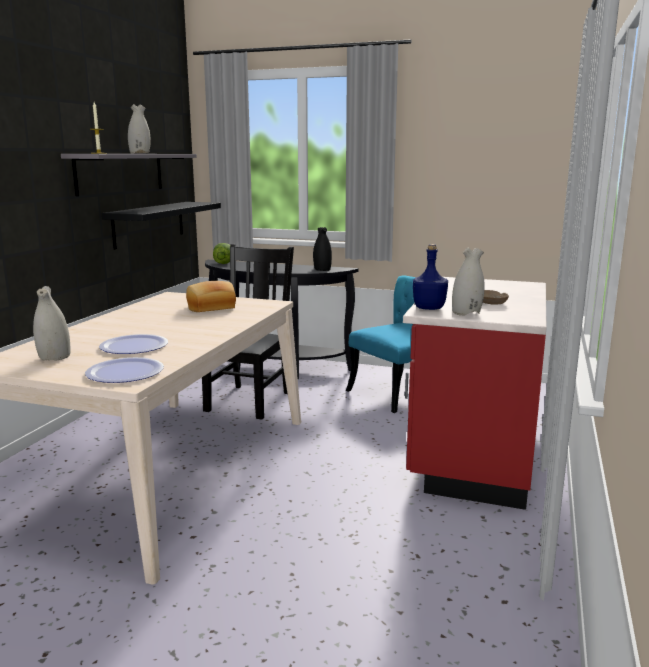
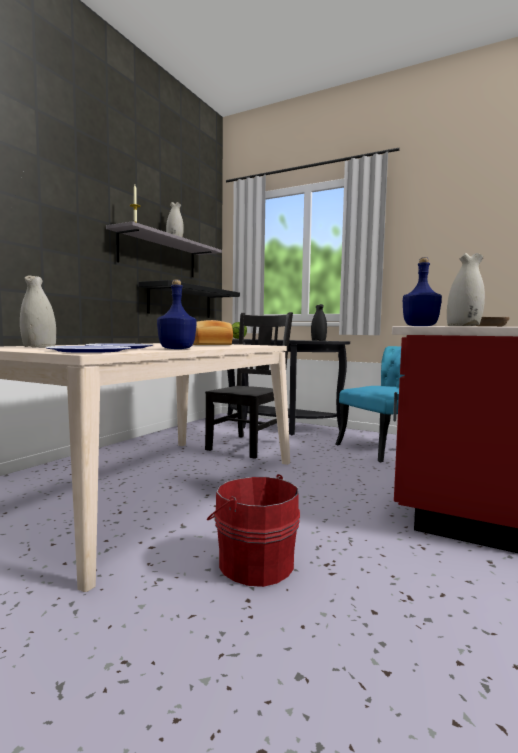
camera: 10 degrees right, 10 degrees down
(195, 345) = (177, 349): none -> blue bottle
(289, 541) = (254, 563): none -> red bucket

